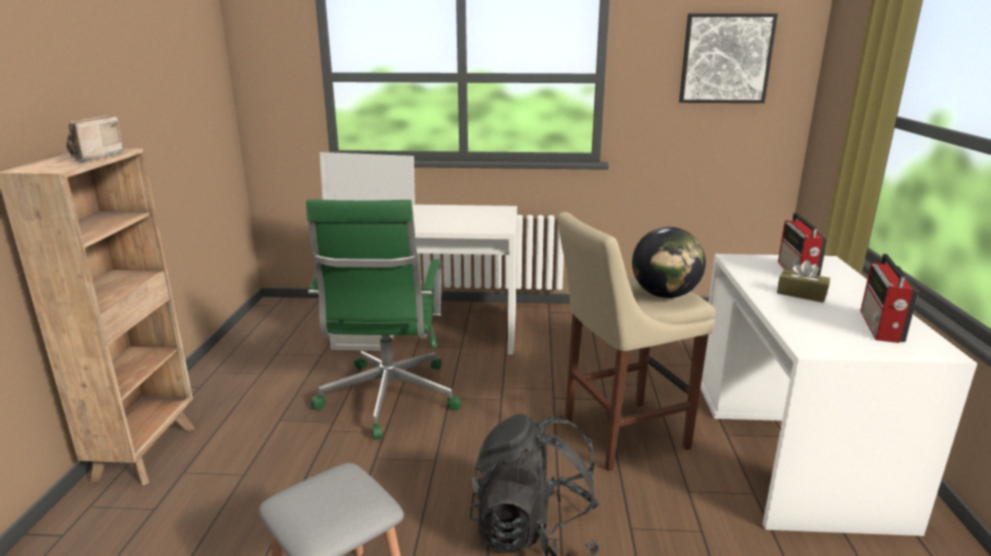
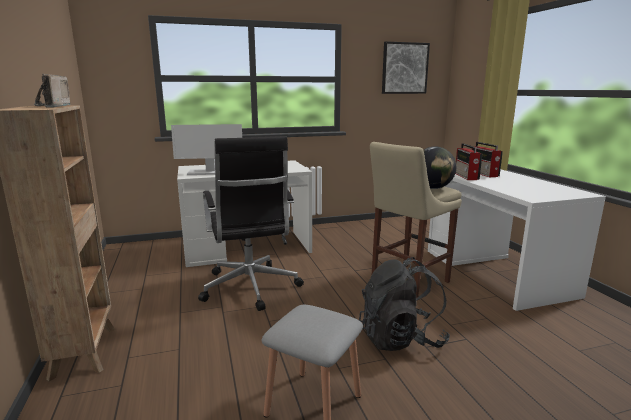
camera: 20 degrees left, 5 degrees down
(388, 399) = (250, 288): green office chair -> black office chair
(801, 294) = (498, 181): brown tissue box -> none
(880, 327) = (550, 188): radio -> radio (466, 176)

